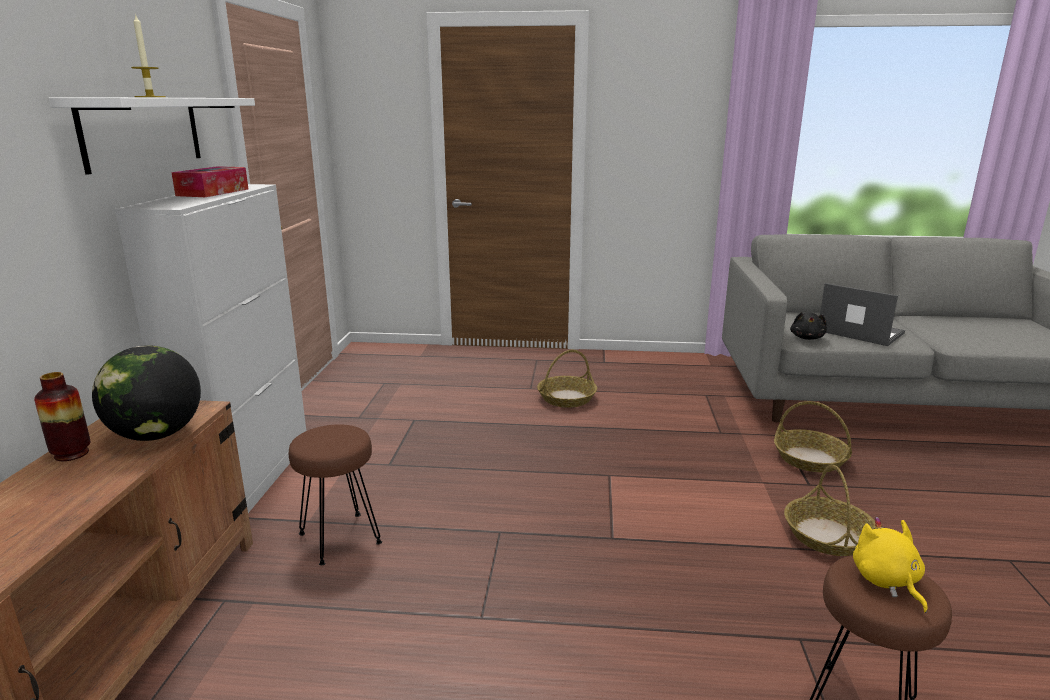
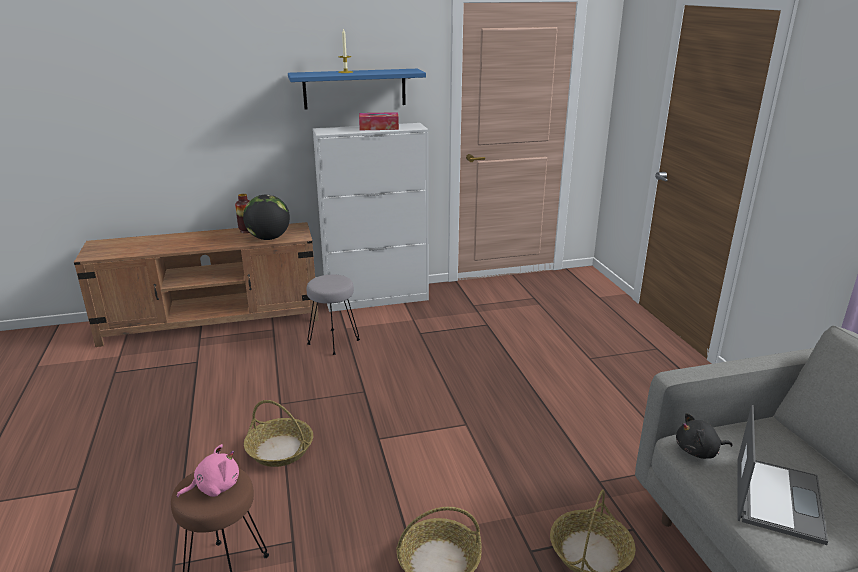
camera: 70 degrees right, 5 degrees up
(143, 132) = (354, 89): white shelf -> blue shelf
(340, 537) = (334, 341): brown stool -> grey stool
(567, 398) = (588, 380): basket -> basket (280, 450)
(886, 581) = (214, 487): yellow plush toy -> pink plush toy

